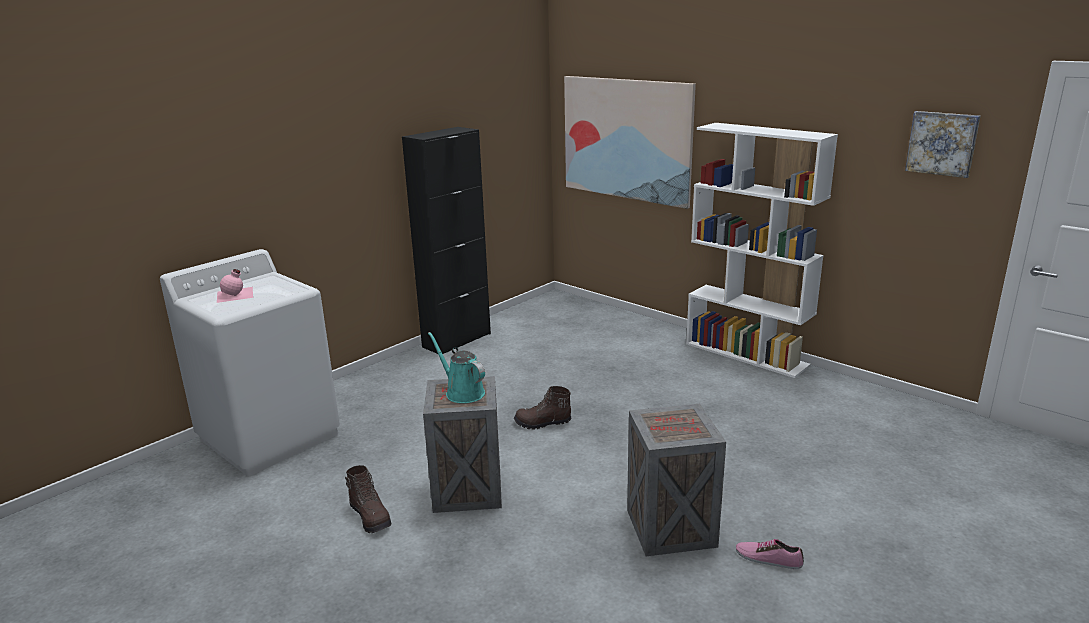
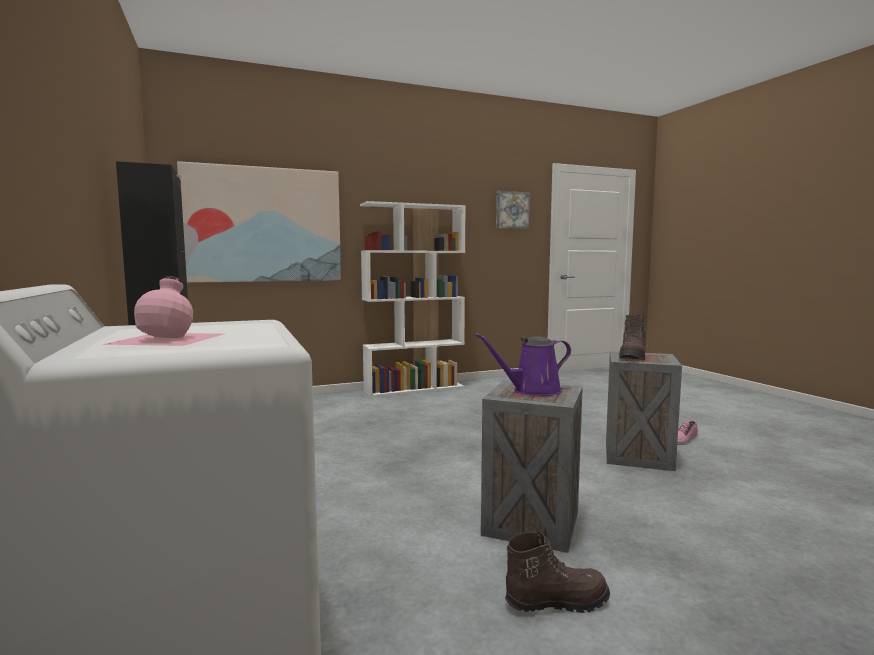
camera: 65 degrees left, 15 degrees down
(462, 392) = (532, 391): turquoise watering can -> purple watering can
(542, 423) = (432, 464): brown boot -> brown boot (632, 356)

